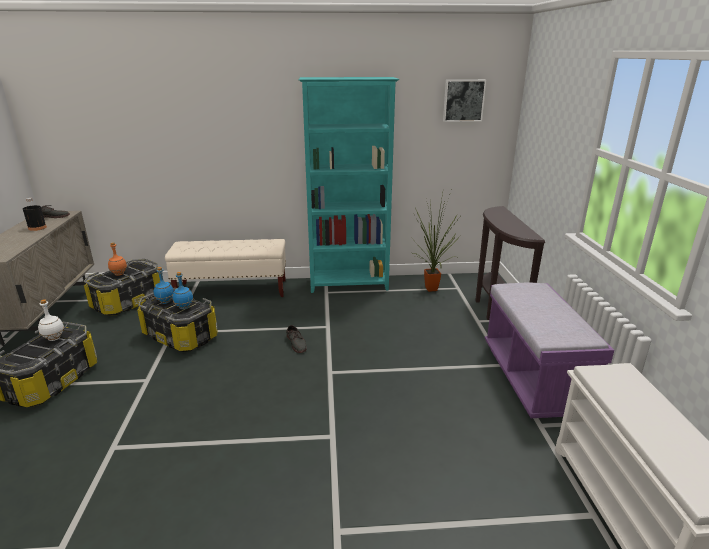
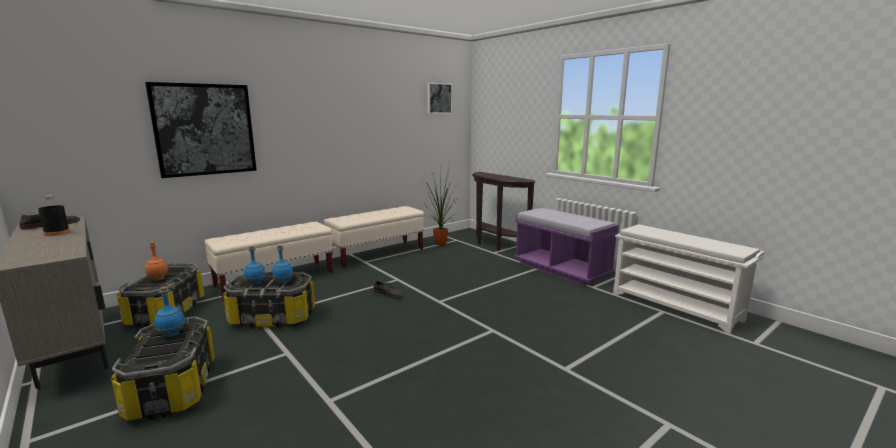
camera: 35 degrees left, 10 degrees down
(54, 339) = (172, 335): white bottle -> blue bottle
(175, 138) = (205, 129): none -> picture
(349, 285) = (377, 254): turquoise bookcase -> beige bench

